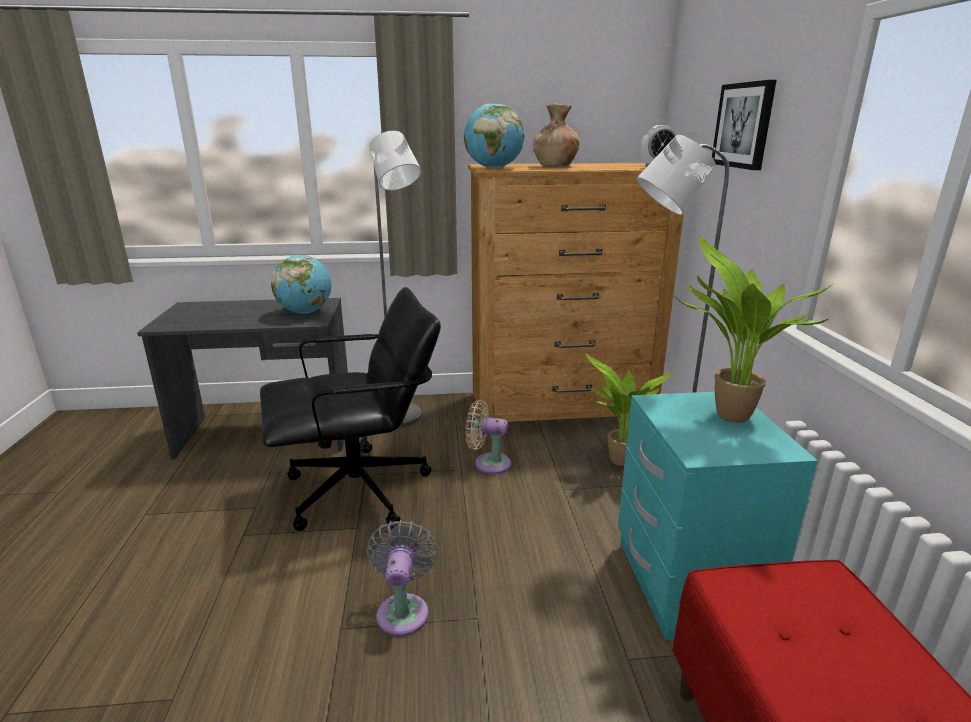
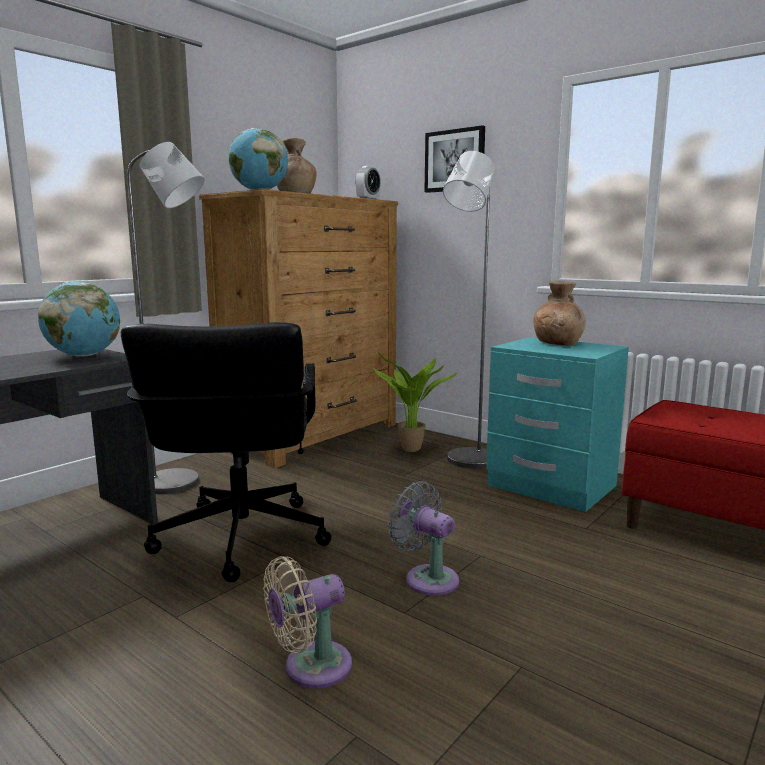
camera: 45 degrees left, 10 degrees down
(360, 491) = (239, 538): black office chair -> black office chair turned 150 degrees clockwise
(488, 463) = (320, 482): beige fan -> beige fan (311, 668)
(727, 418) = (558, 344): potted plant -> brown vase

